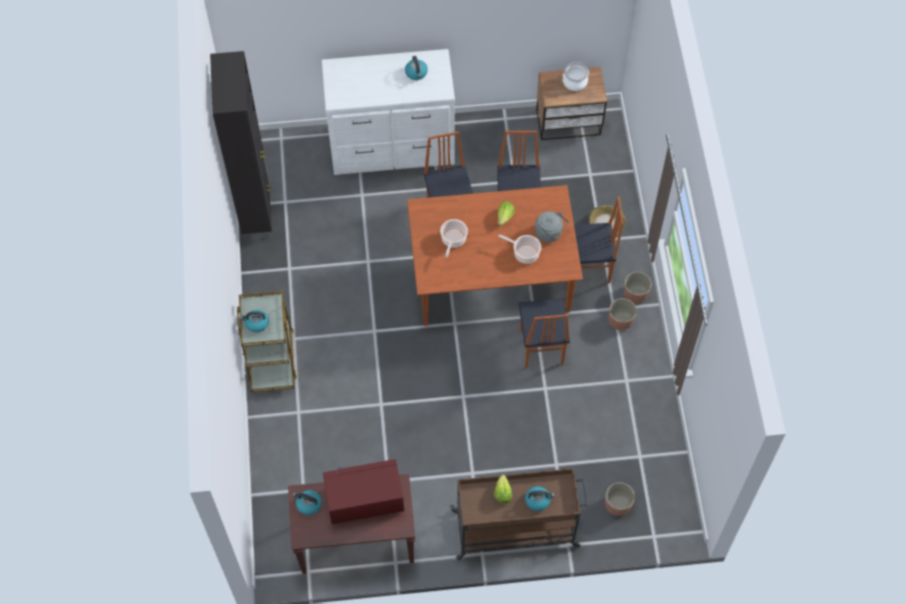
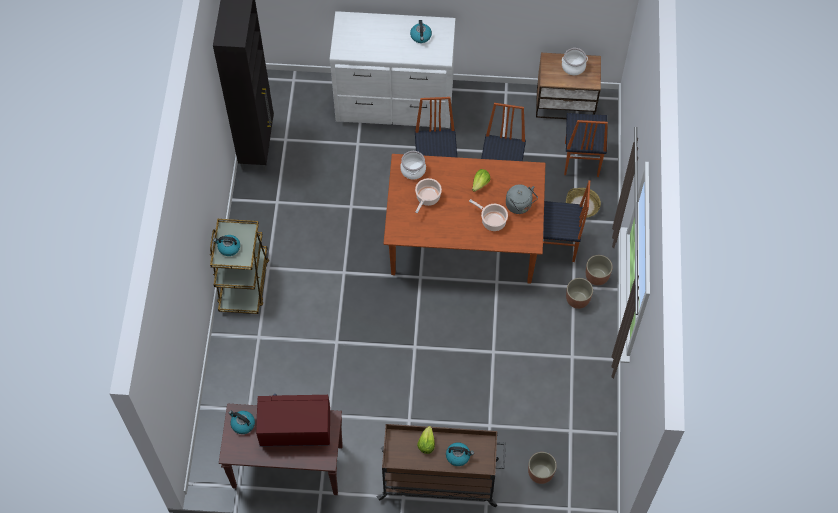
camera: 10 degrees right, 0 degrees up
(433, 213) = (413, 170): none -> cooking pot
(540, 347) = (496, 312): chair -> chair (580, 159)

